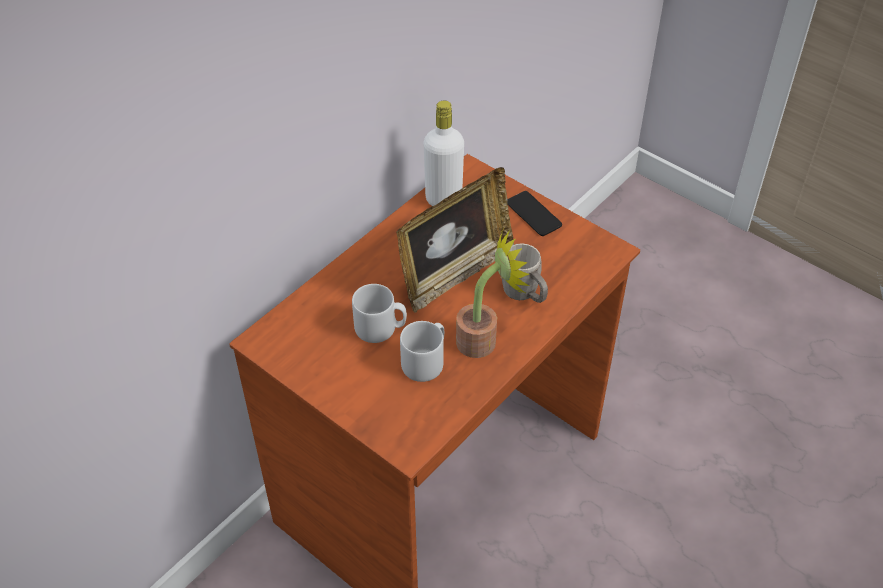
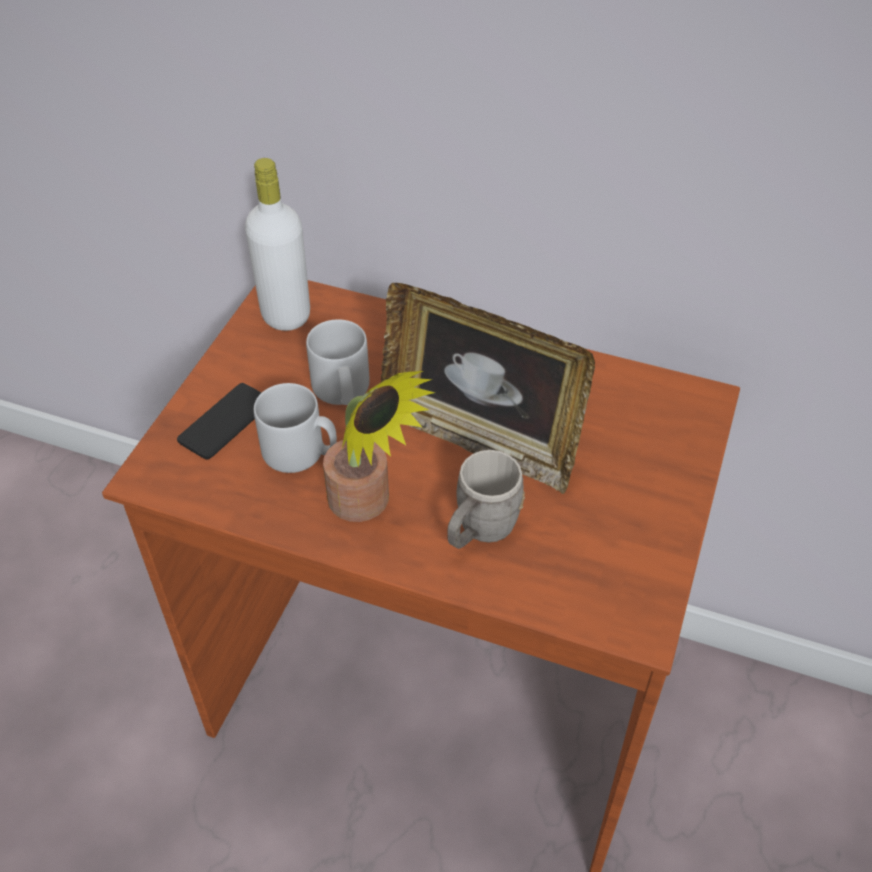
camera: 70 degrees right, 0 degrees up
(443, 199) = (622, 386): white bottle -> white bottle (286, 315)
(533, 214) = (659, 499): phone -> phone (225, 421)

